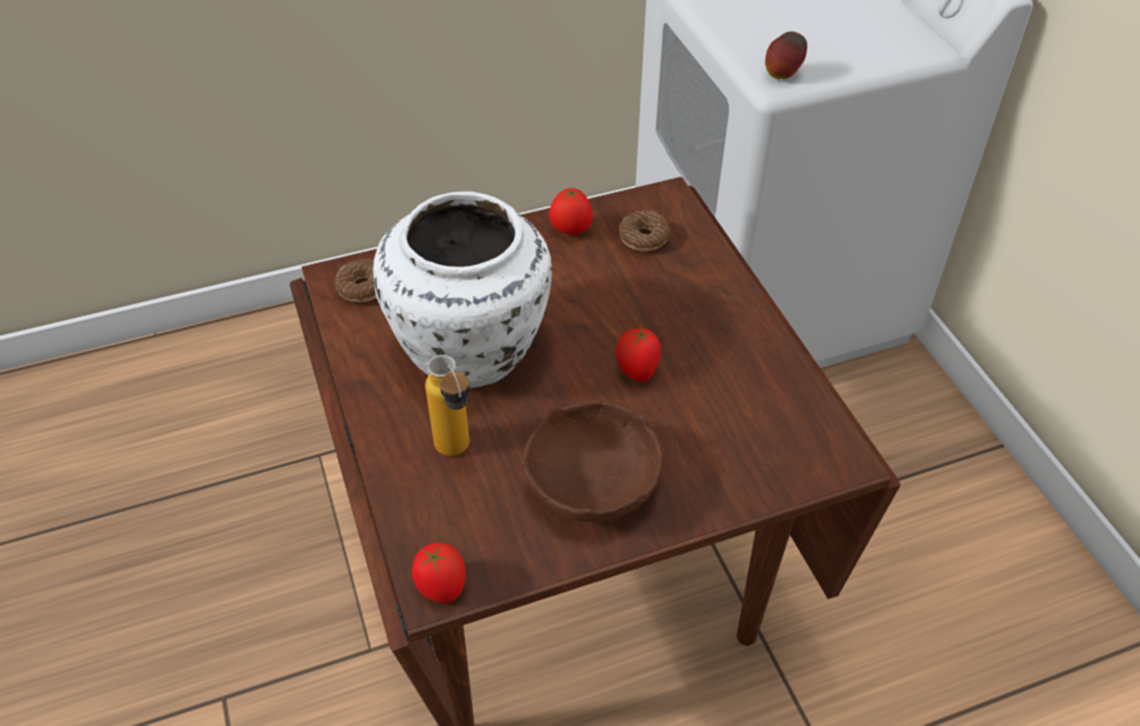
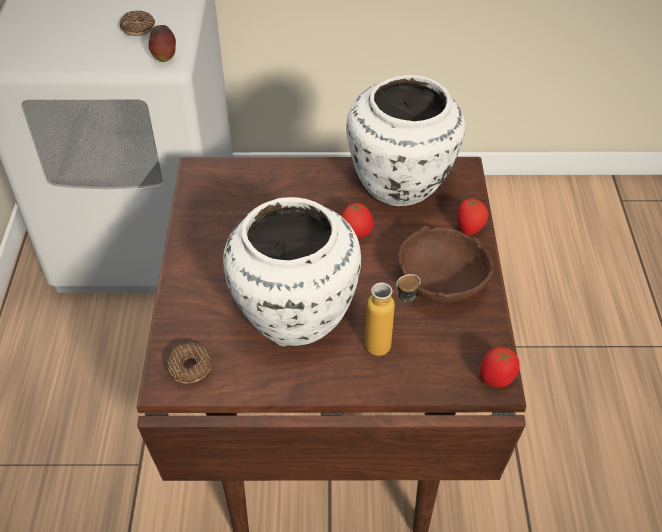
camera: 70 degrees left, 0 degrees up
(570, 230) = (201, 229): tomato -> tomato (469, 229)
(643, 237) = (232, 194): donut -> donut (138, 28)
(763, 396) = (402, 185): none -> white vase

